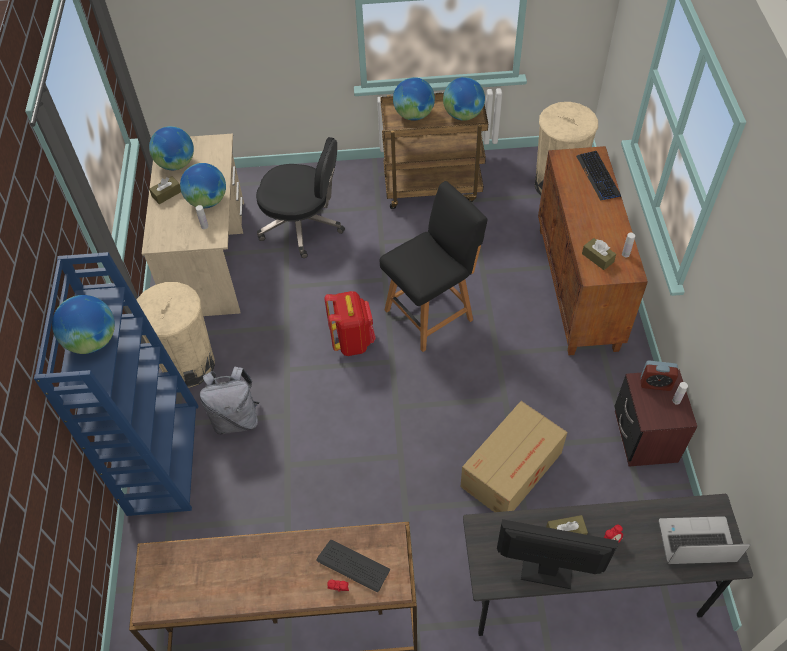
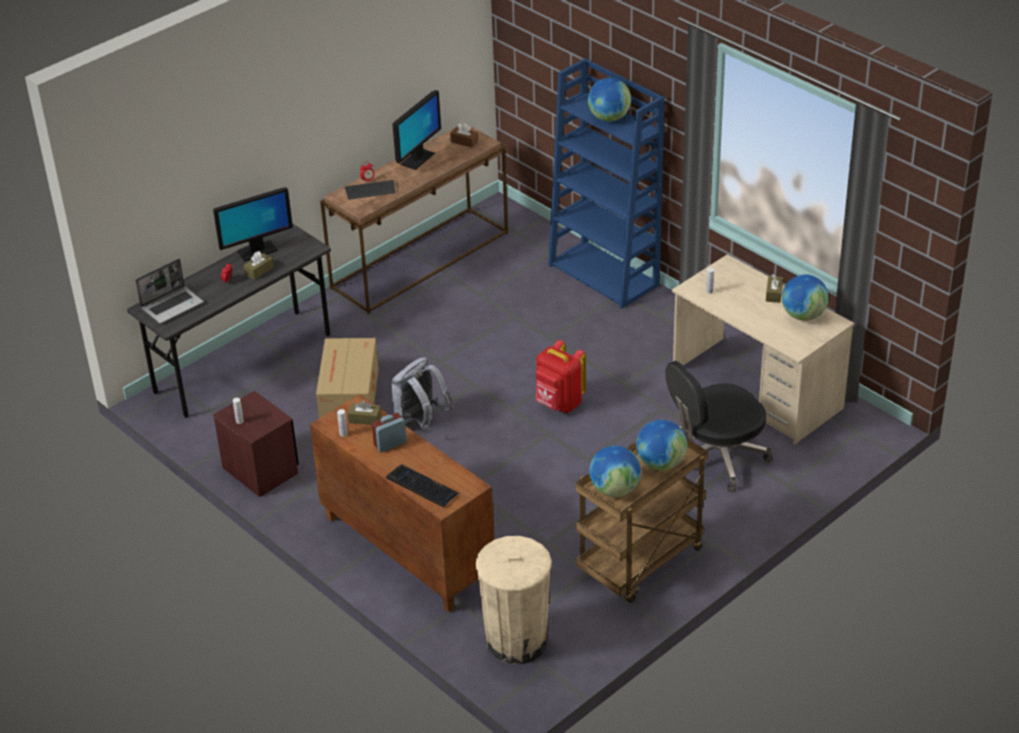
camera: 140 degrees right, 15 degrees down
(172, 579) = (464, 141): none -> brown tissue box
(188, 365) = (663, 323): beige trash can -> none
(207, 201) = (734, 306): globe -> none
(236, 419) = (584, 317): grey backpack -> grey backpack (420, 424)
(252, 587) = (417, 159): none -> monitor
(431, 313) = (517, 457): black chair -> none
(655, 383) = (263, 423): alarm clock -> alarm clock (390, 444)

